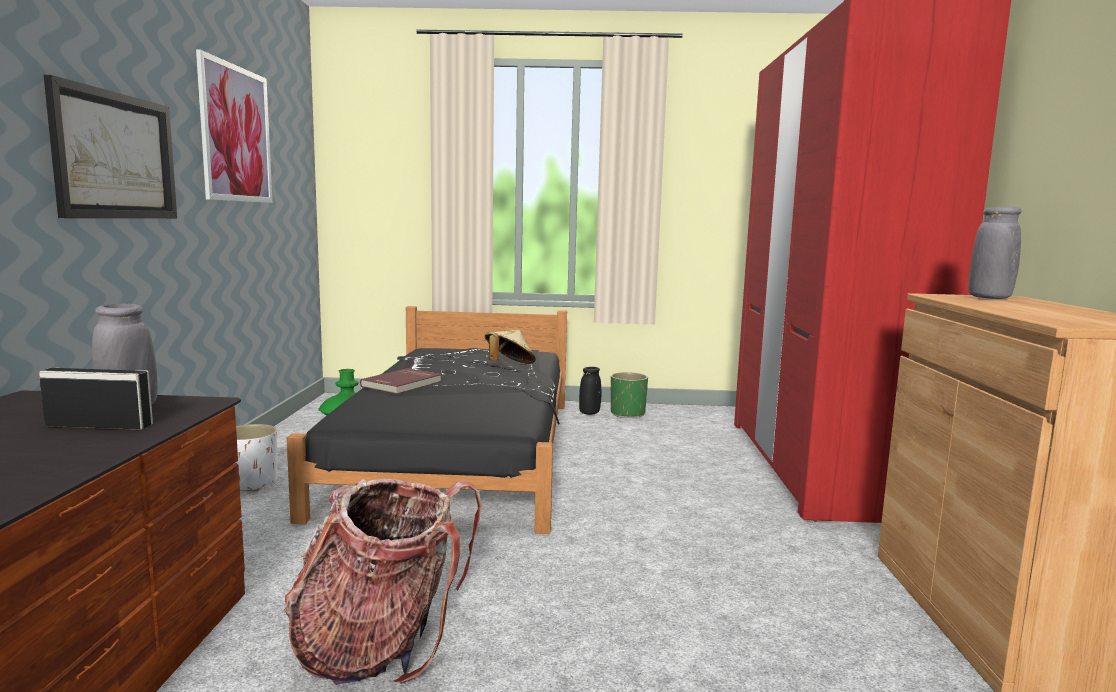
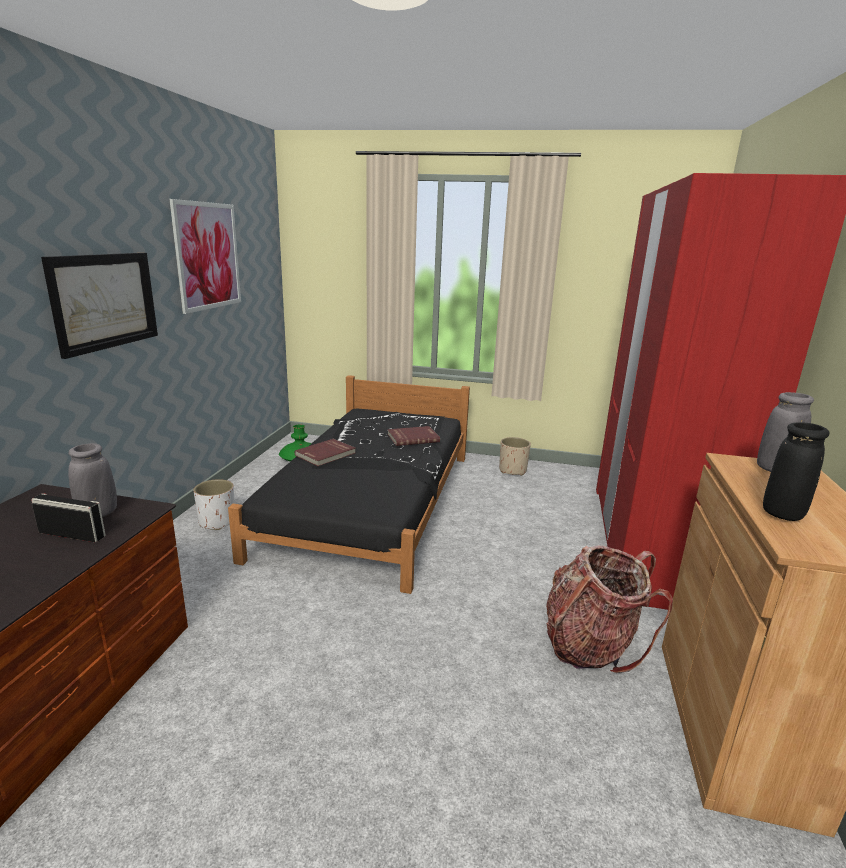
camera: 10 degrees right, 10 degrees up
(382, 647) = (263, 688): backpack -> backpack (590, 645)
(509, 366) = (413, 438): beige hat -> red book
(589, 413) = (482, 468): black vase -> black vase (782, 514)
(627, 413) = (512, 470): green planter -> beige planter

